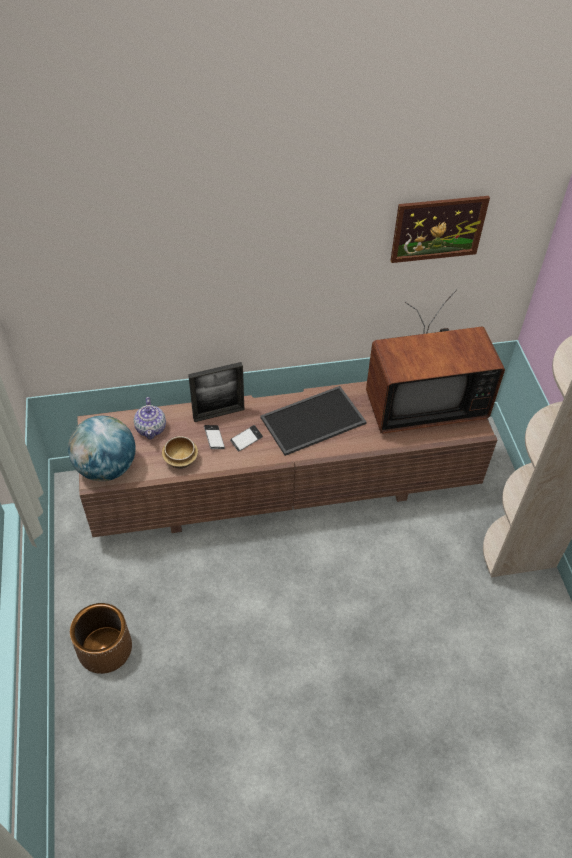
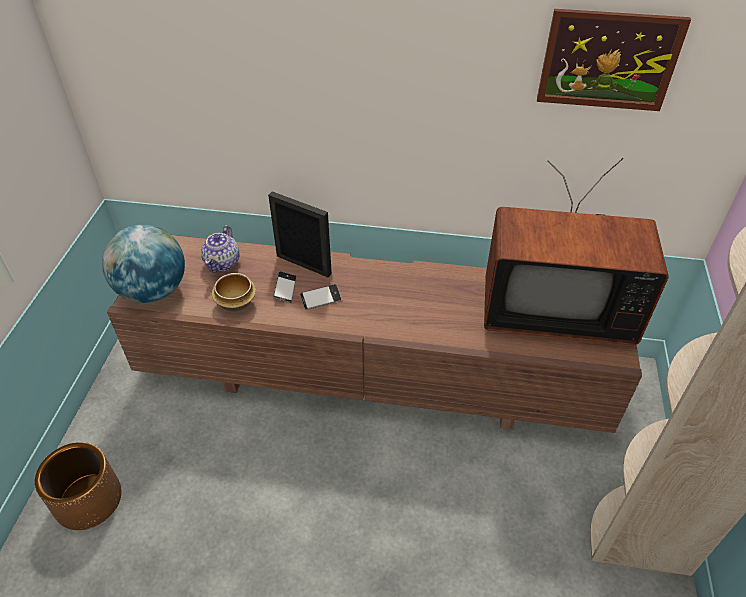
camera: 20 degrees right, 5 degrees down
(218, 414) = (303, 265): picture frame -> picture frame turned 150 degrees counterclockwise
(313, 422) = (408, 298): tray -> none

